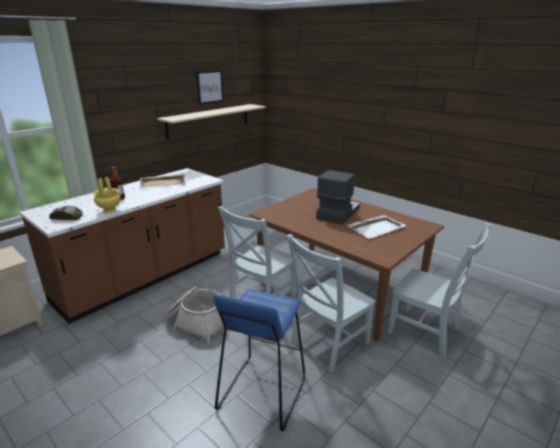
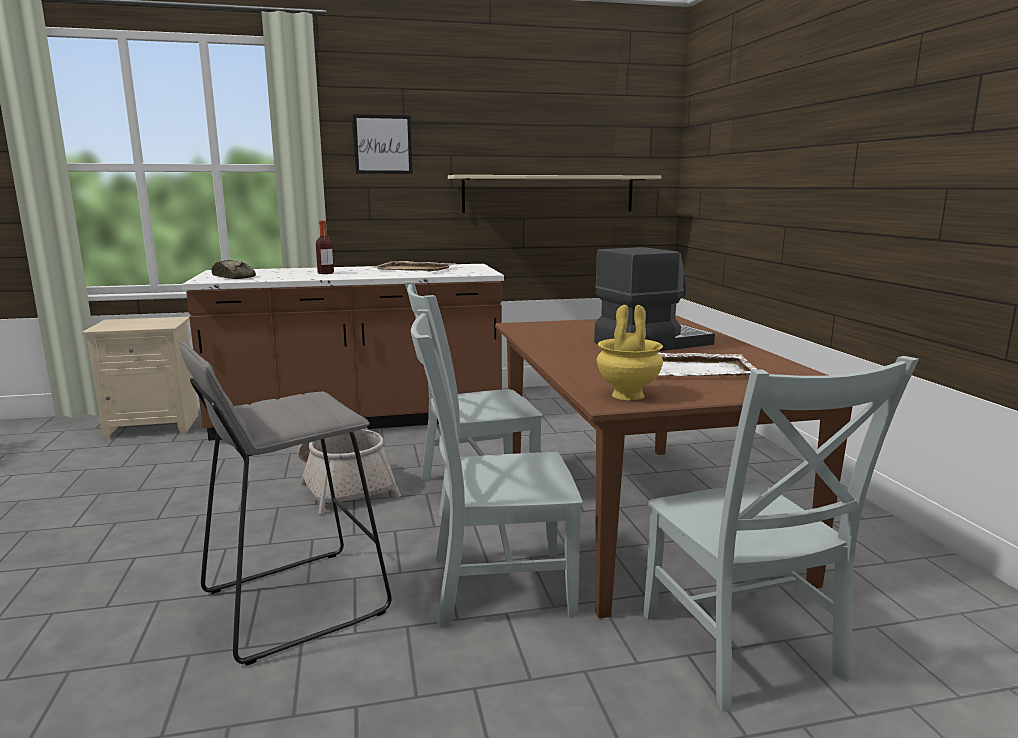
camera: 35 degrees right, 10 degrees down
(109, 211) = (287, 278): yellow vase -> yellow vase (627, 395)
(210, 87) = (557, 135): picture -> picture (383, 144)
(261, 393) = (293, 602): blue stool -> grey stool

